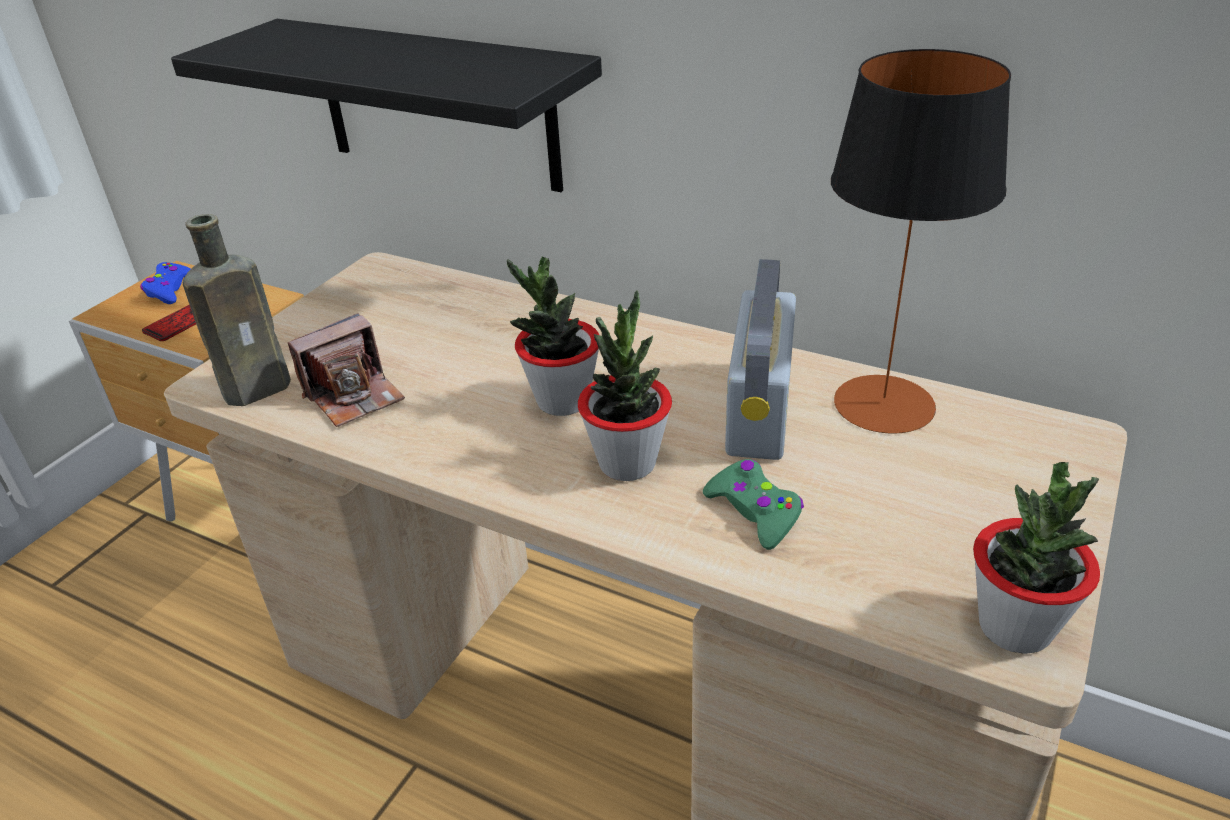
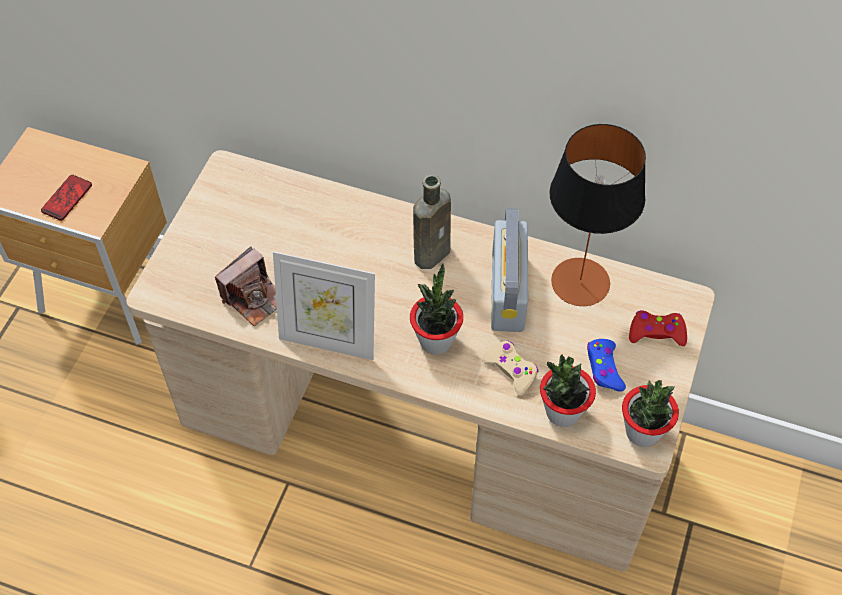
camera: 10 degrees left, 20 degrees up
(170, 290) = (40, 163): blue game controller -> blue game controller (604, 368)
(262, 387) = (191, 294): brown bottle -> brown bottle (433, 252)
(436, 105) = (272, 77): black shelf -> none
(448, 453) = (328, 340): none -> picture frame
(562, 401) = (387, 293): potted plant -> potted plant (562, 412)
(754, 511) = (511, 370): green game controller -> beige game controller
(1025, 476) = (656, 332): none -> red game controller

